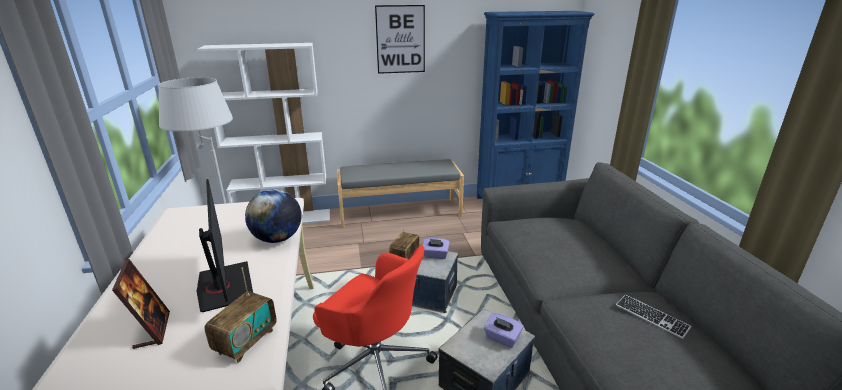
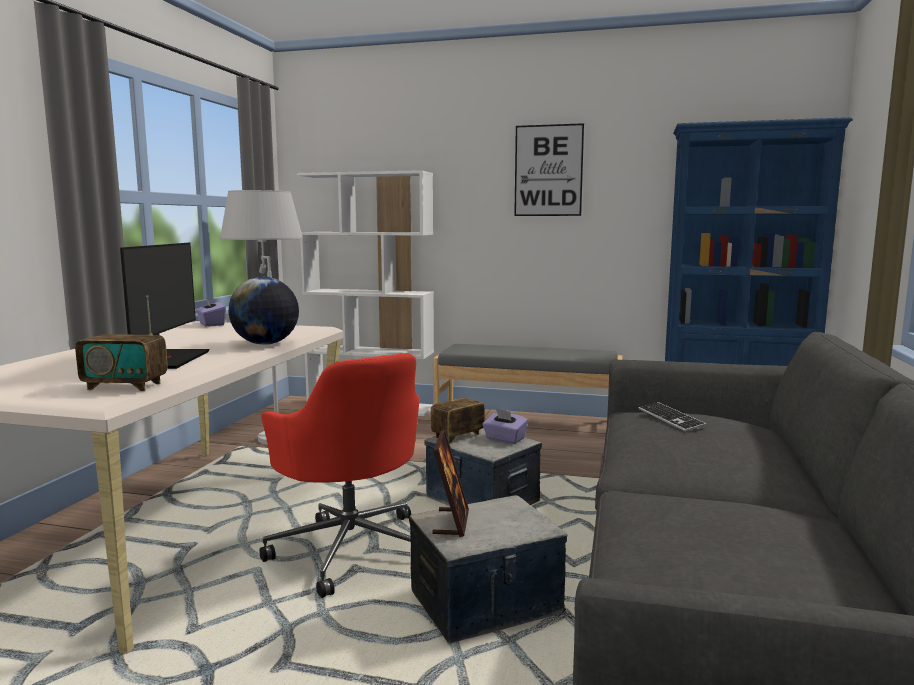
camera: 25 degrees right, 15 degrees down
(152, 330) = (61, 370): picture frame -> picture frame (451, 522)
(246, 342) = (125, 386): radio -> radio turned 45 degrees clockwise
(502, 338) = (510, 525): purple tissue box -> purple tissue box (211, 324)
(651, 317) = (766, 522): keyboard -> keyboard (670, 418)

